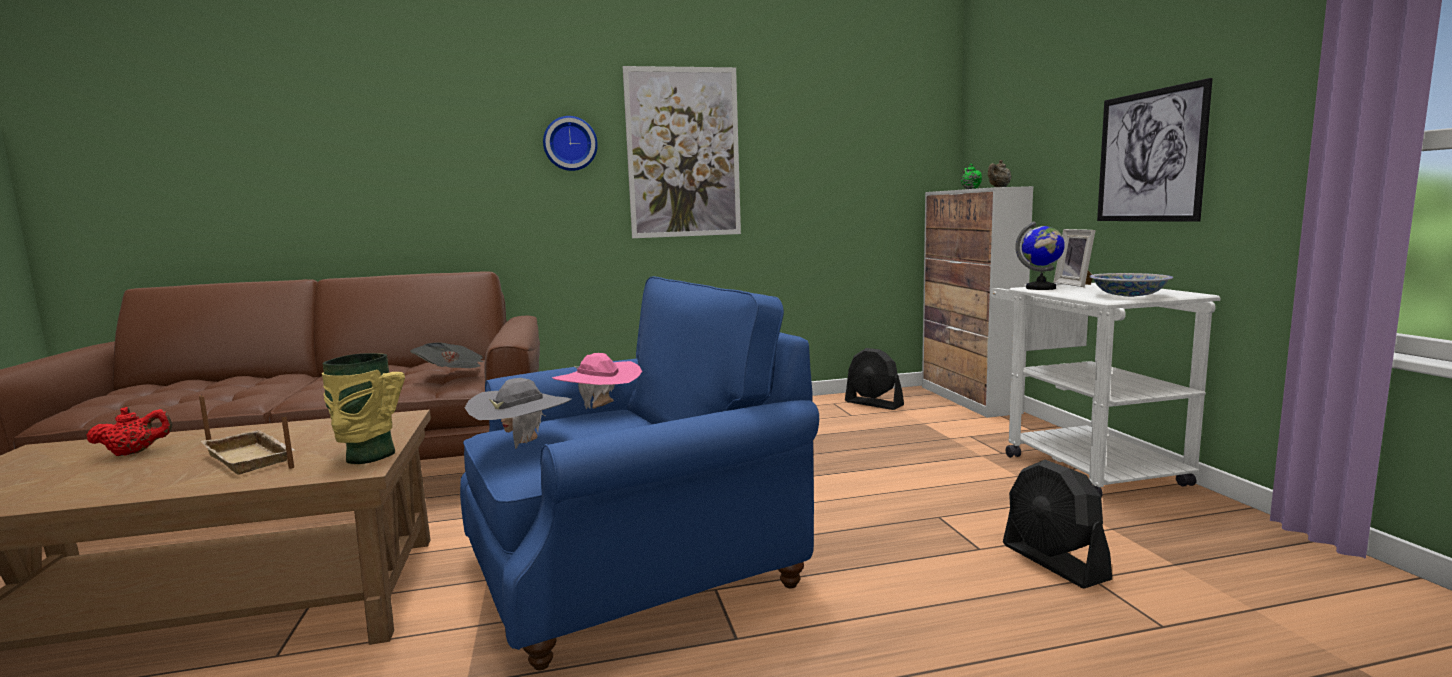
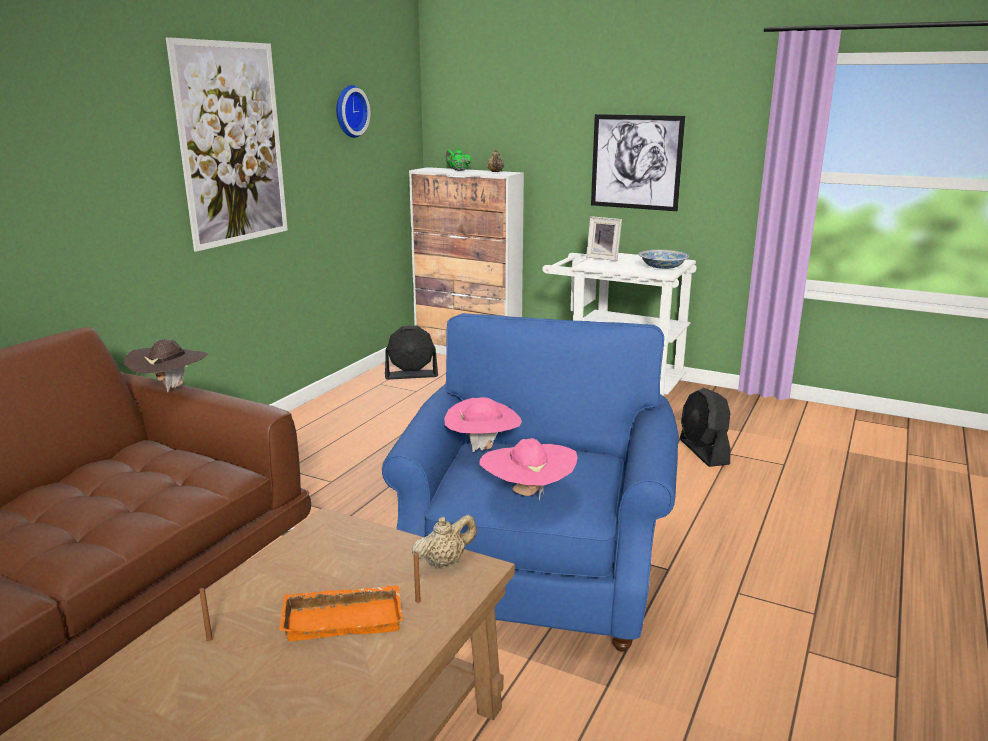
camera: 50 degrees left, 10 degrees up
(134, 453) = (174, 694): red teapot -> none
(253, 458) = (344, 618): beige tray -> orange tray
(367, 457) = (445, 562): vase -> beige teapot
(453, 375) = (192, 469): newspaper -> none
(513, 323) = (171, 387): none -> brown hat
(522, 443) = (528, 495): grey hat -> pink hat
(570, 144) = (120, 139): wall clock -> wall clock (349, 111)
(1041, 288) = (594, 265): globe -> none
(1054, 562) = (703, 452): black fan -> black fan turned 60 degrees clockwise

